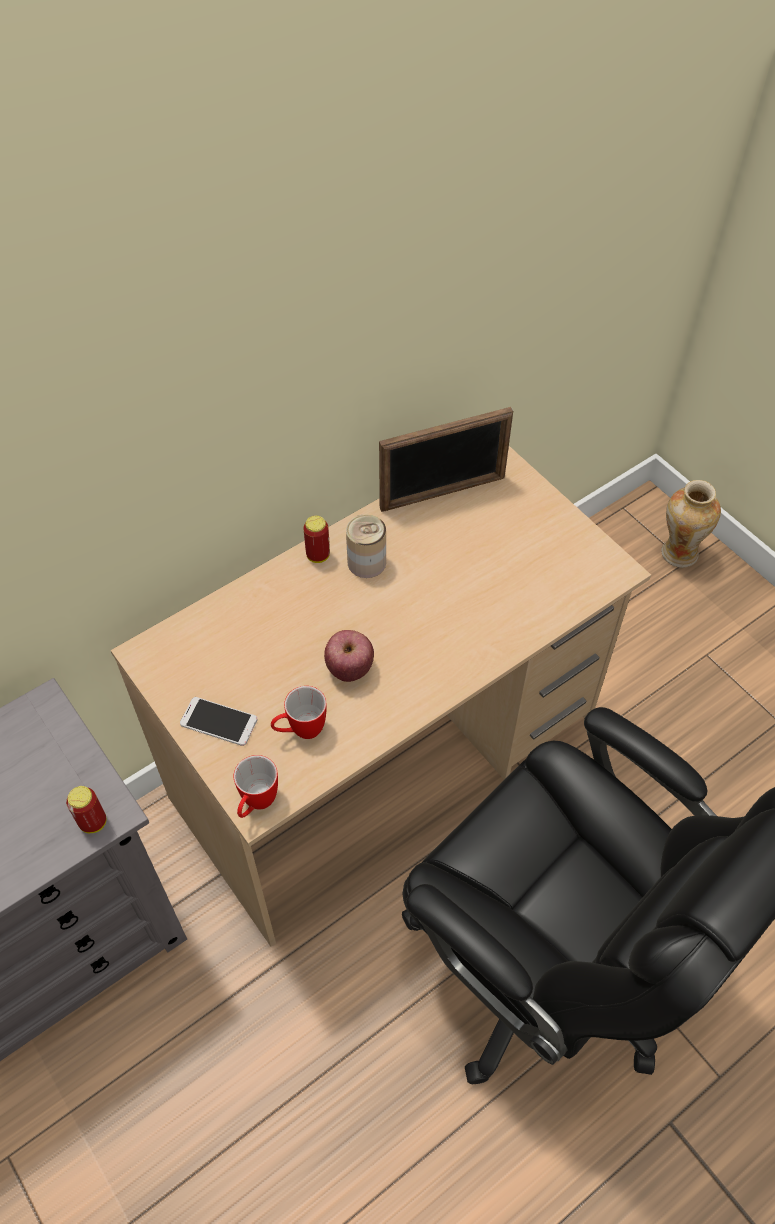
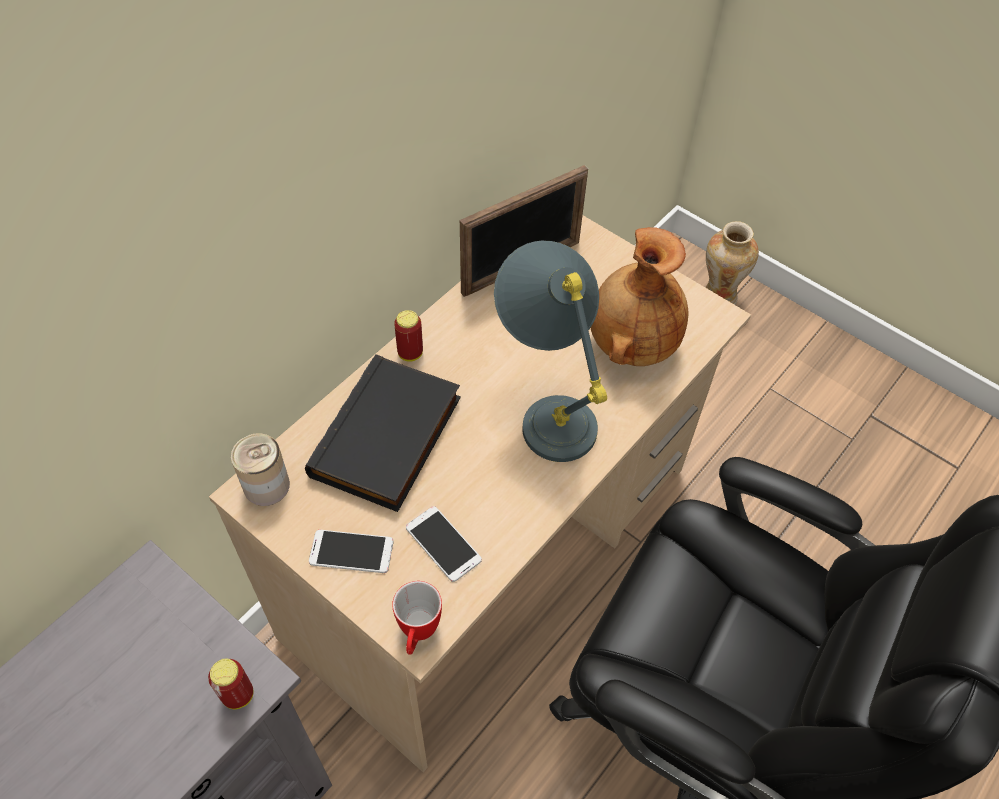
camera: 15 degrees left, 0 degrees up
(278, 629) = (389, 438): none -> black book
(300, 731) = (443, 544): mug -> phone
(349, 668) = (477, 466): apple -> none
(366, 562) = (463, 351): can -> can (266, 485)
(429, 628) = (547, 408): none -> grey table lamp
(525, 581) = (631, 343): none -> brown vase

